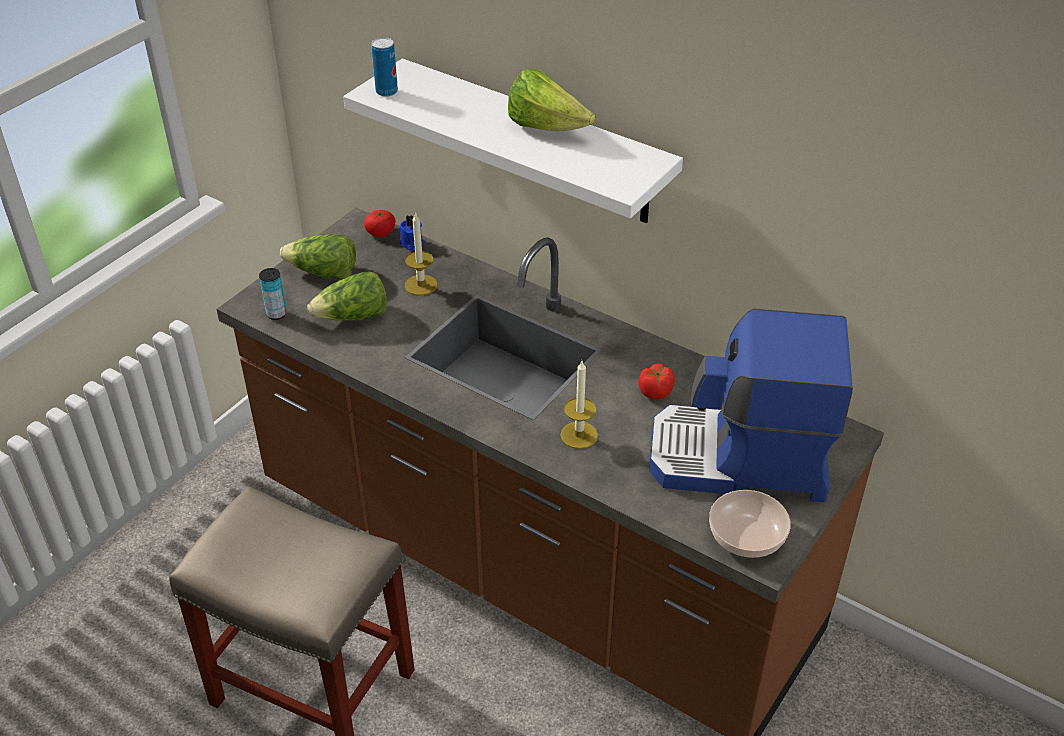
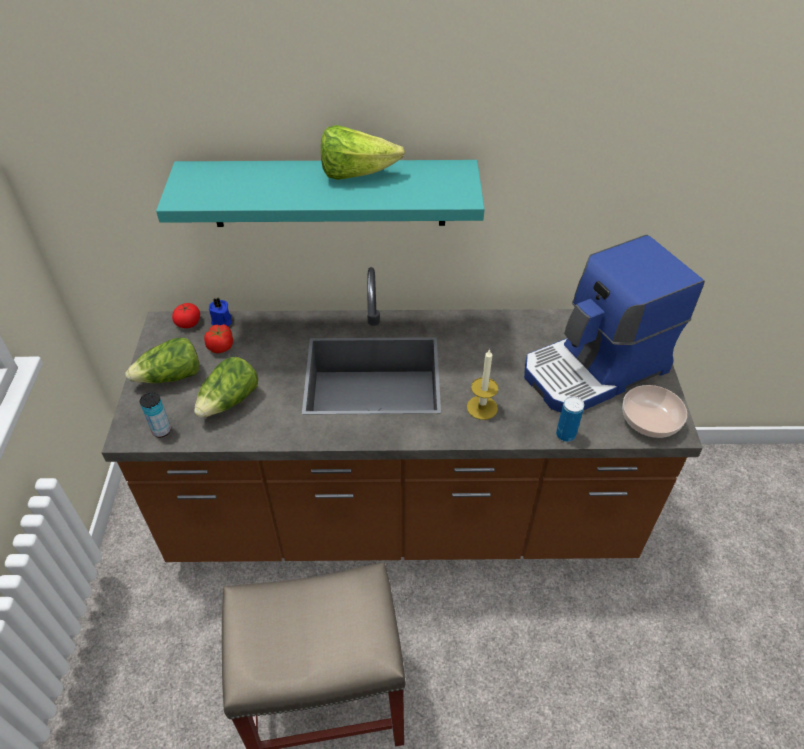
camera: 35 degrees left, 5 degrees up
(386, 92) = (192, 193): can -> can (565, 435)
(421, 285) = (260, 350): candle -> none
(534, 142) = (328, 193): white shelf -> turquoise shelf
(656, 392) = (500, 349): tomato -> tomato (221, 346)

